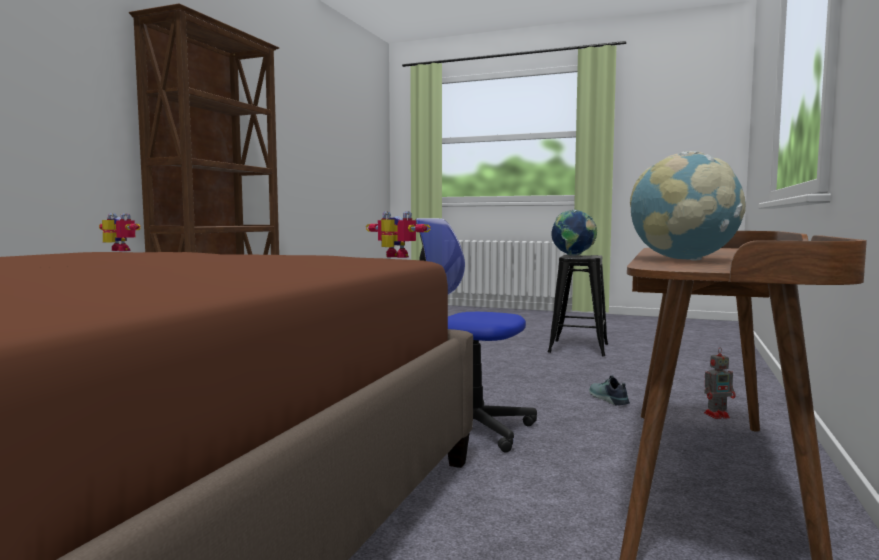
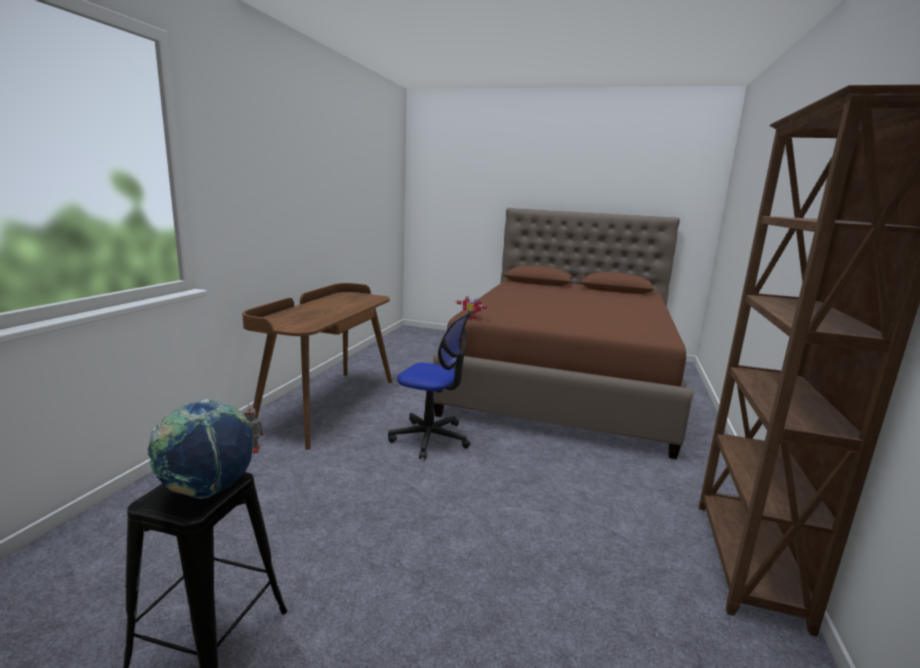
camera: 175 degrees right, 10 degrees up
(116, 251) = (657, 339): toy robot -> none
(607, 399) = (313, 471): shoe -> none
(683, 259) = (356, 303): globe -> none

